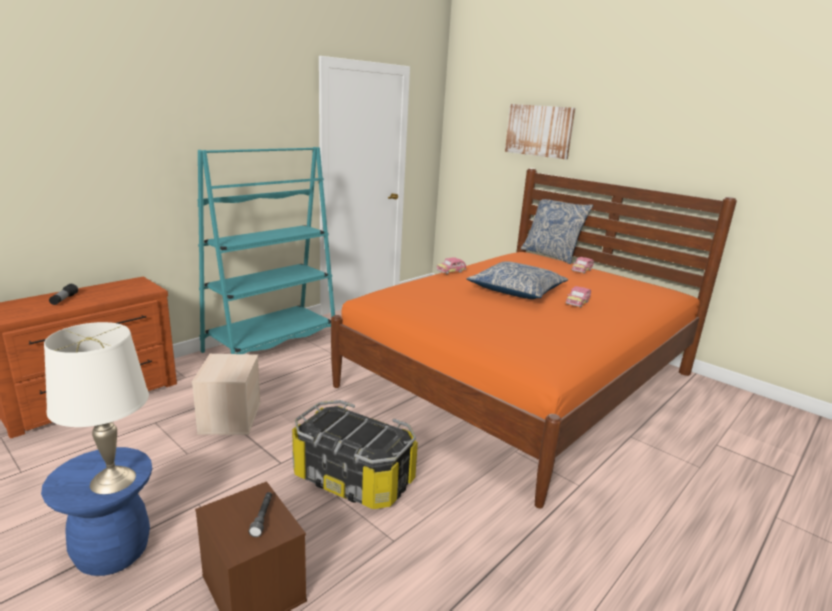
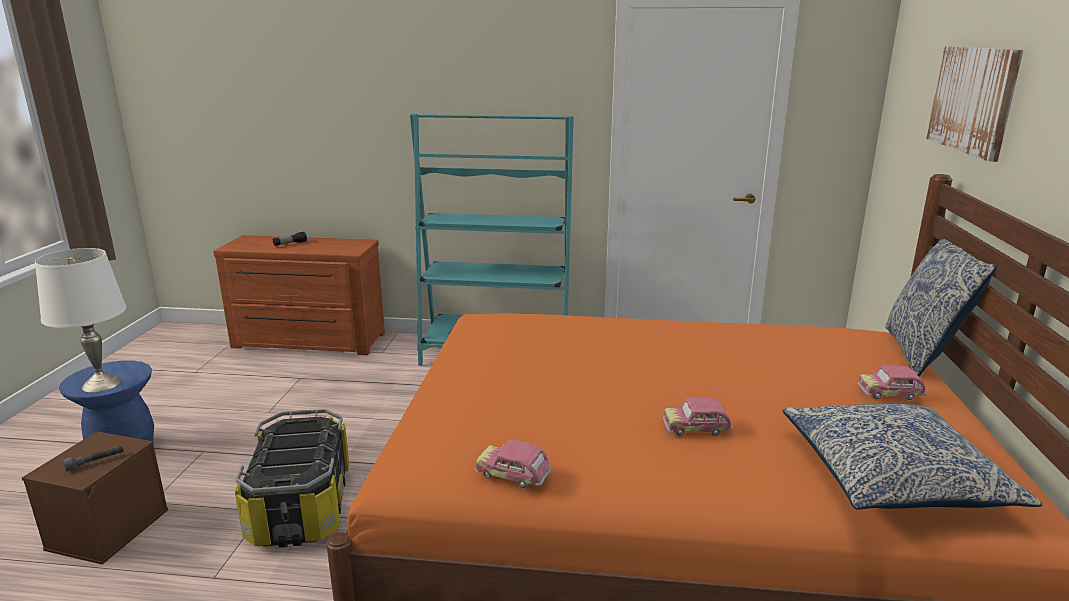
camera: 55 degrees right, 0 degrees up
(229, 417) = (341, 400): beige storage box -> none
(451, 272) = (647, 320): toy car -> toy car (513, 475)
(516, 290) = (656, 374): pillow -> pillow (892, 475)

